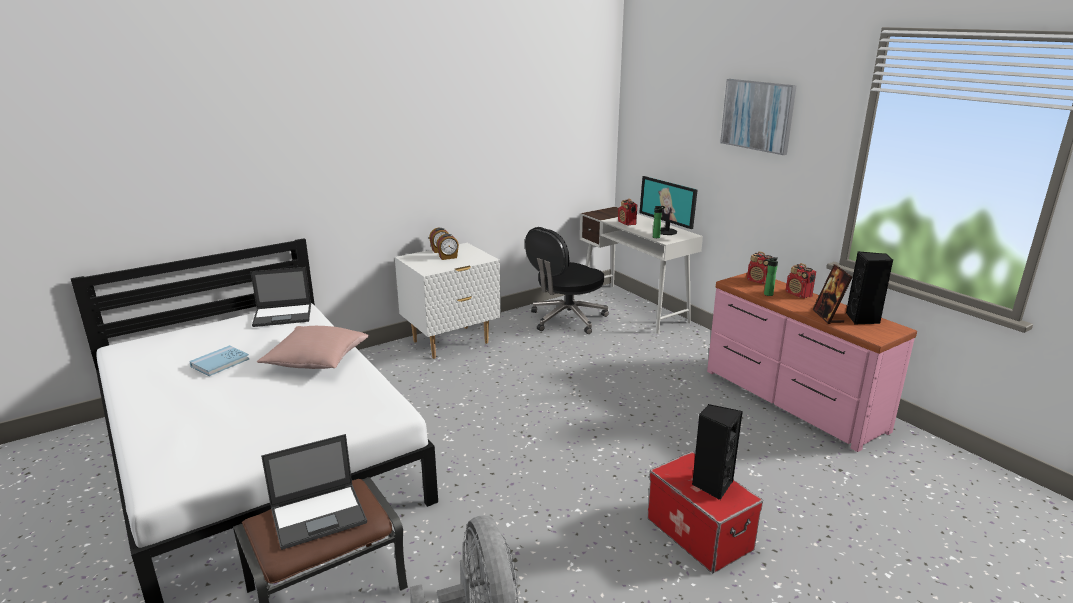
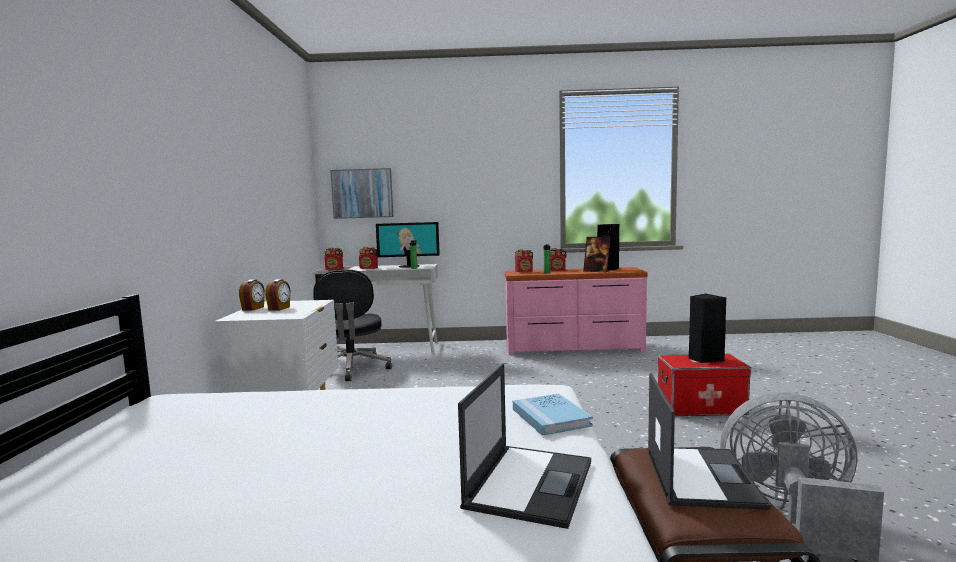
camera: 55 degrees left, 15 degrees down
(220, 362) = (226, 465): blue book -> blue book (550, 417)
(283, 315) = (169, 407): laptop -> laptop (530, 483)
(316, 360) = (352, 407): pink pillow -> none
(605, 214) = (334, 269): none -> radio
(757, 115) = (473, 159): picture -> picture (362, 193)

